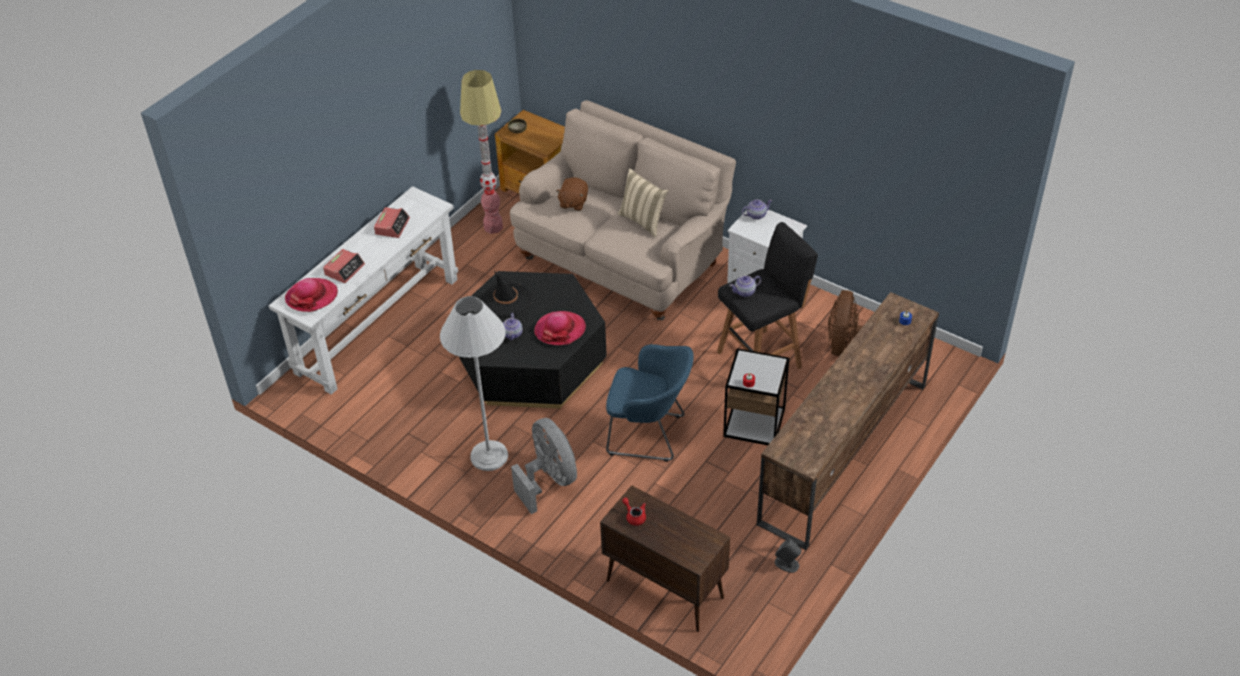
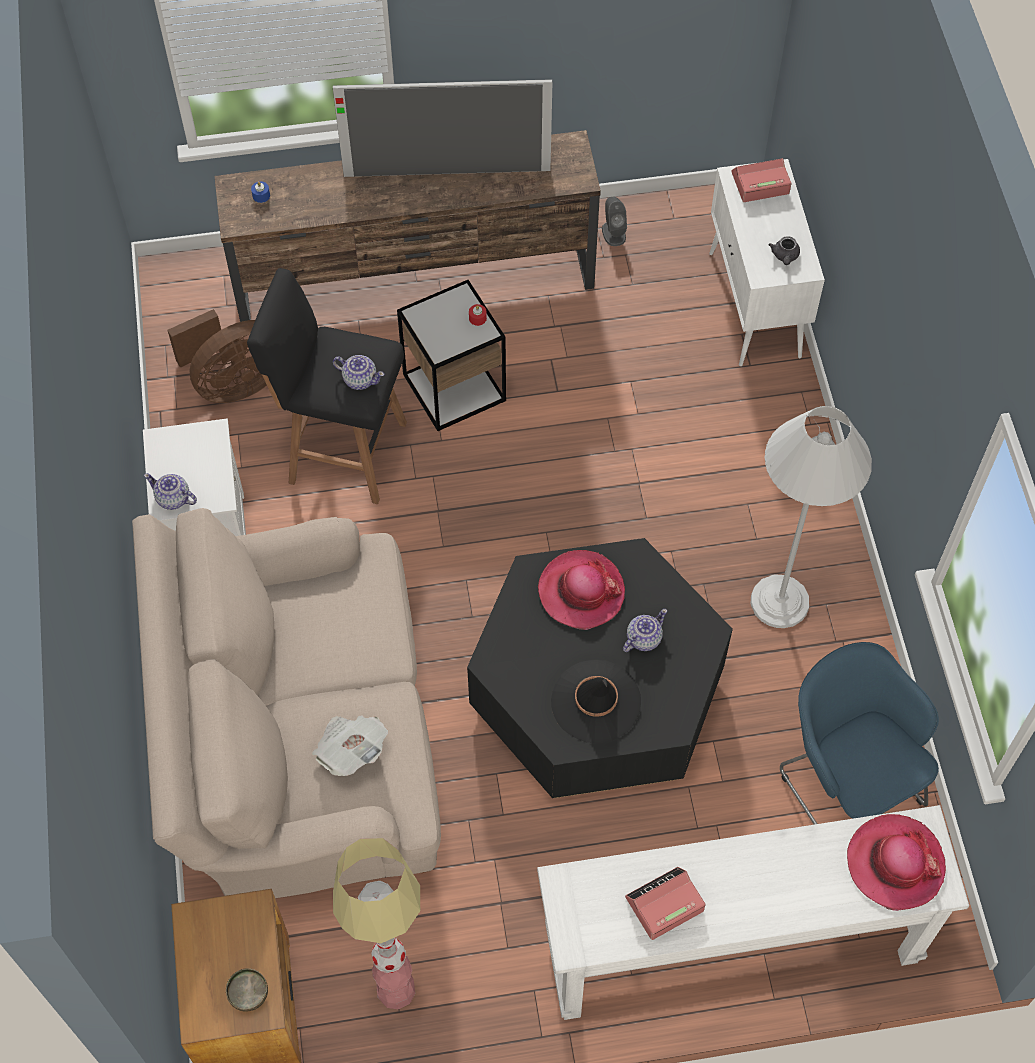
camera: 135 degrees left, 15 degrees up
(344, 269) = (806, 876): alarm clock -> alarm clock (760, 183)
(549, 480) = (744, 512): grey fan -> none
(573, 203) = (351, 750): brown plush toy -> newspaper
(634, 516) = (784, 256): red teapot -> grey teapot
(643, 221) = (304, 632): beige pillow -> none
(650, 435) = (577, 470): blue armchair -> blue armchair (846, 784)
(663, 589) = (755, 306): brown cabinet -> white cabinet
(844, 399) = (447, 173): none -> television

